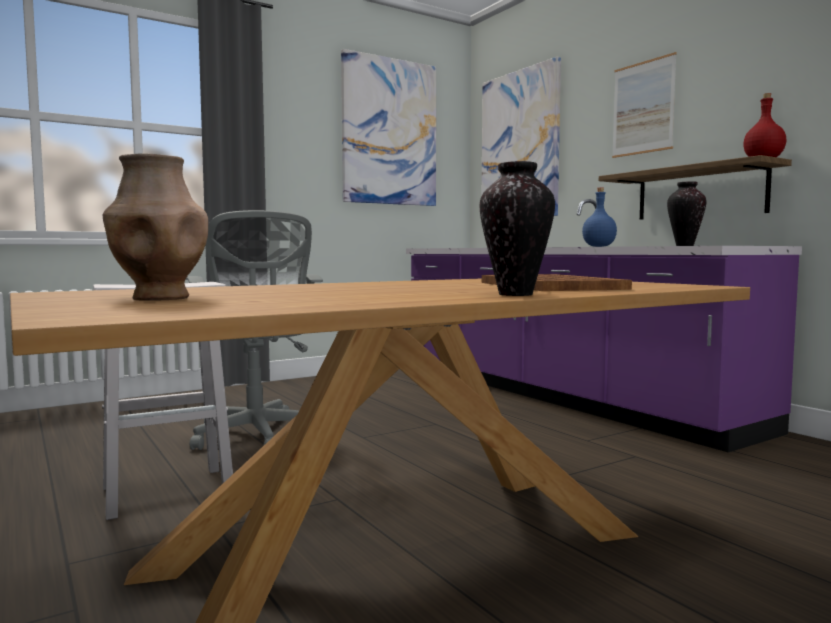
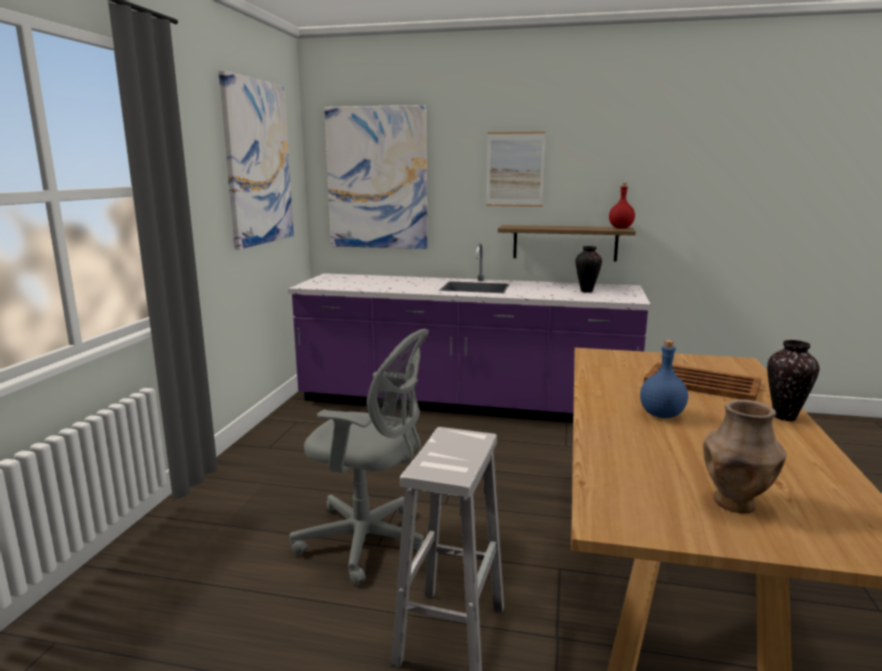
camera: 45 degrees left, 10 degrees up
(599, 246) = (526, 293): blue bottle -> blue bottle (661, 414)

